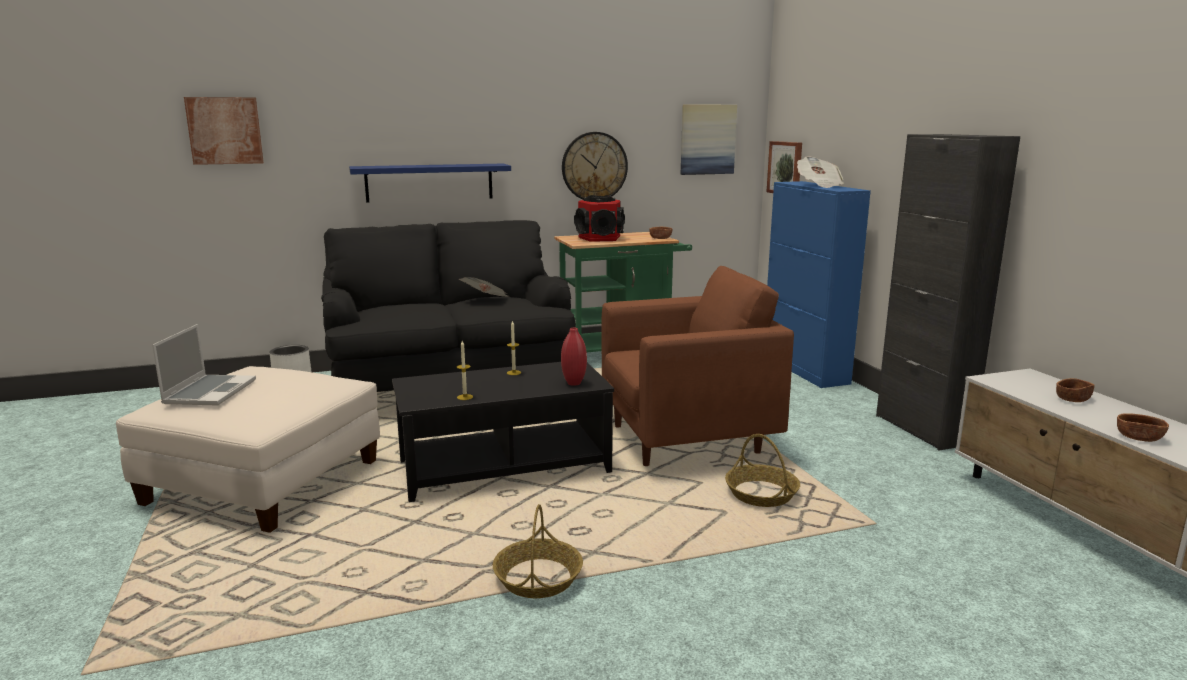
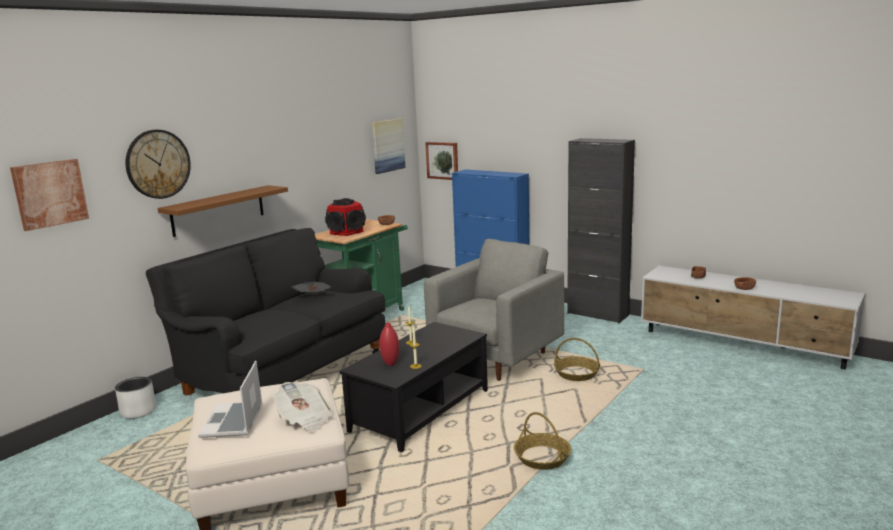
camera: 35 degrees left, 0 degrees up
(210, 392) = (233, 421): laptop -> laptop turned 150 degrees counterclockwise
(429, 182) = (218, 210): blue shelf -> brown shelf
(574, 383) = (460, 338): red vase -> red vase (390, 363)
(594, 167) = (325, 177): wall clock -> wall clock (158, 164)
(686, 440) = (496, 358): brown armchair -> grey armchair
(819, 185) = (490, 173): newspaper -> newspaper (304, 420)

